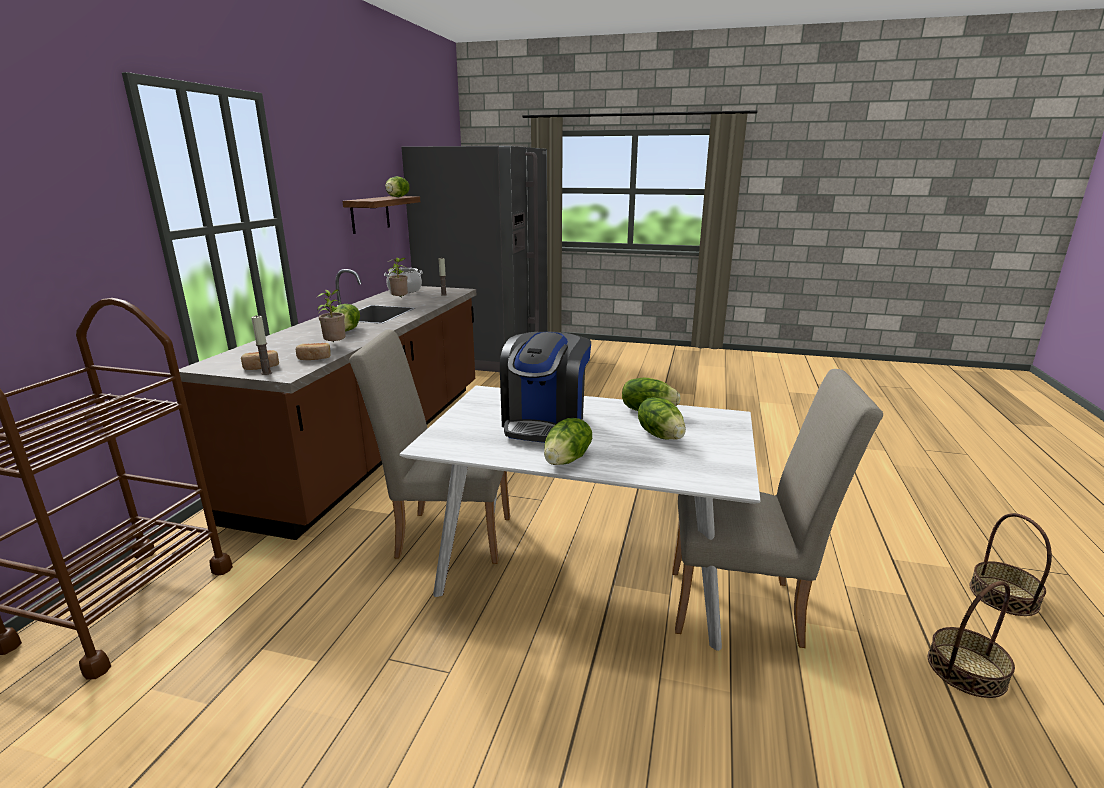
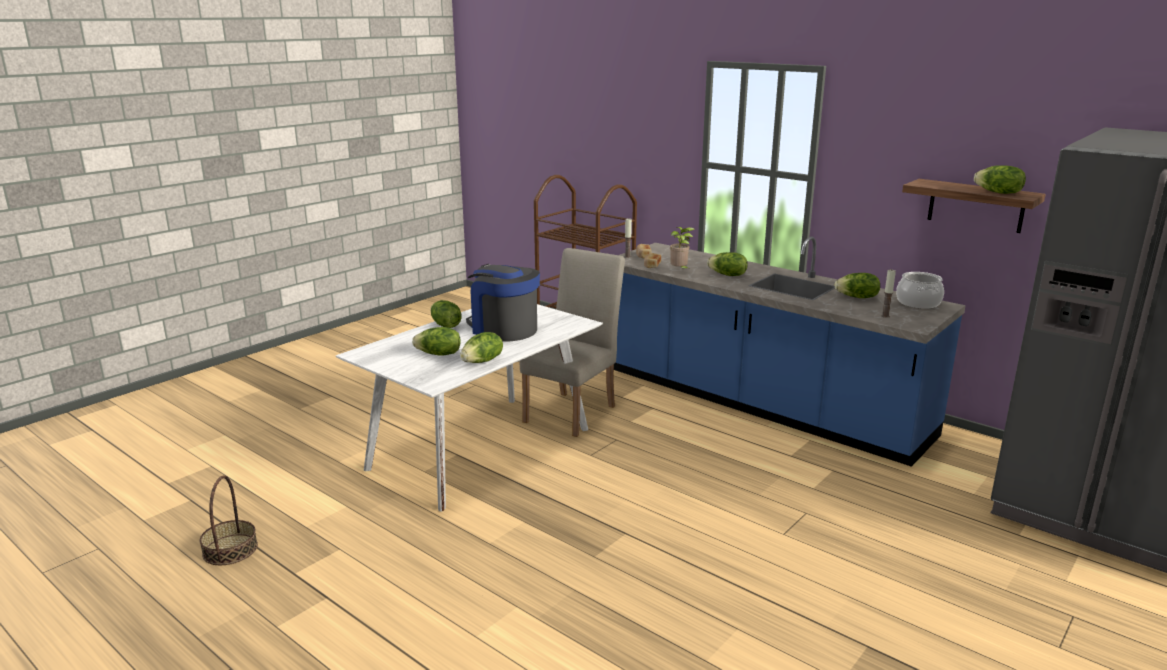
camera: 115 degrees right, 0 degrees up
(376, 443) = (758, 402): brown counter -> blue counter
(400, 300) = (857, 297): potted plant -> lettuce
(746, 608) = (378, 493): beige chair -> none
(1004, 596) = (223, 628): basket -> none

